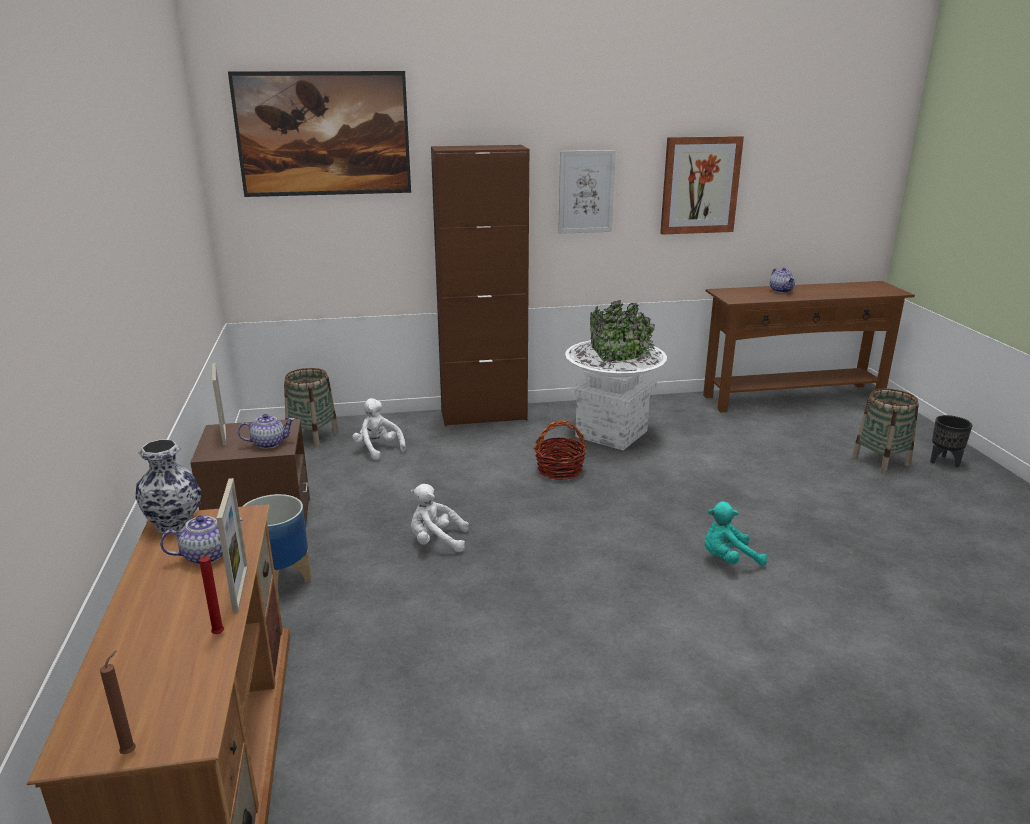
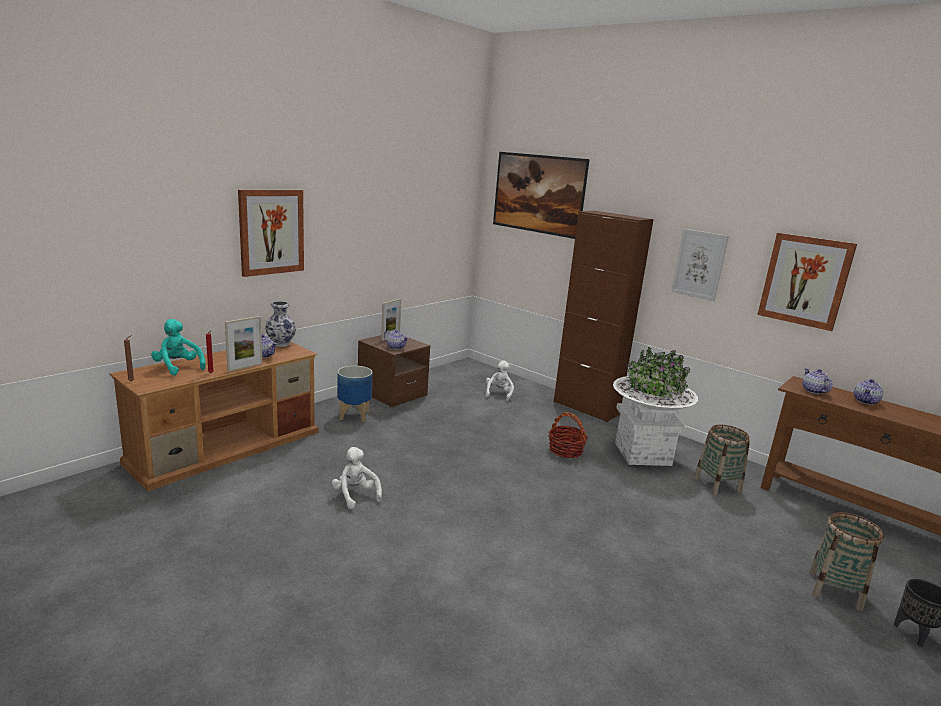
camera: 50 degrees right, 5 degrees down
(88, 308) = (271, 232): none -> picture
(313, 436) = (483, 375): basket -> basket (717, 485)
(436, 541) = (436, 439): white plush toy -> white plush toy (355, 495)
(728, 559) = (554, 542): turquoise plush toy -> turquoise plush toy (178, 367)
(746, 296) = (813, 391): none -> teapot

